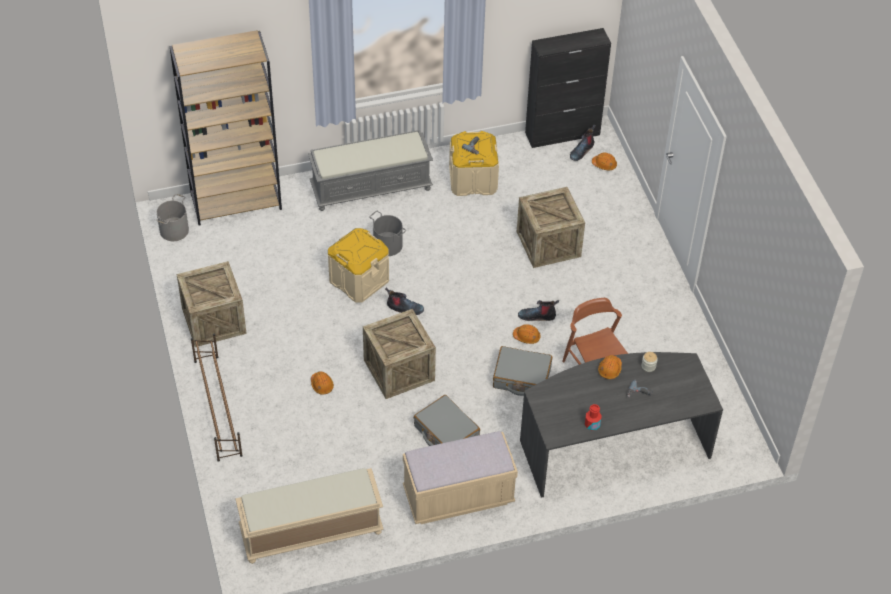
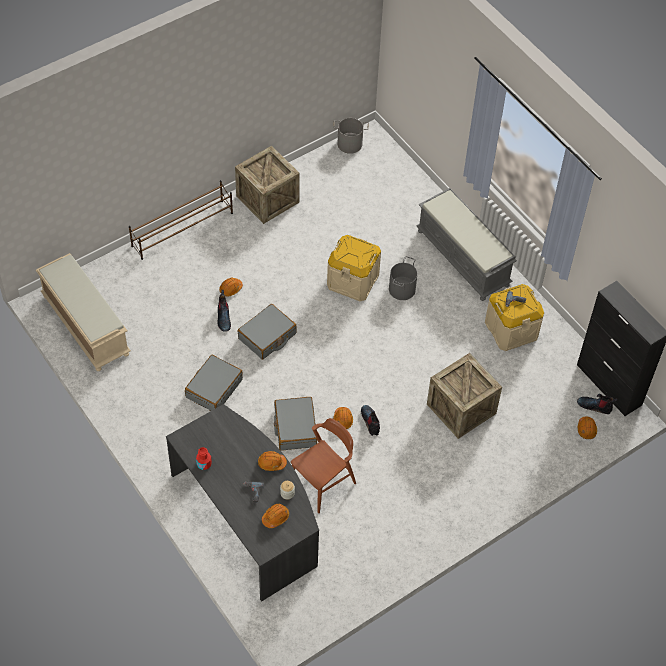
camera: 70 degrees right, 5 degrees up
(236, 202) = (400, 173): brown bookcase -> none
(399, 370) = (267, 336): crate -> grey suitcase
(404, 308) = (335, 321): boot -> boot (223, 318)
(458, 496) = (151, 415): beige bench -> none
(673, 382) = (275, 517): none -> orange hard hat

